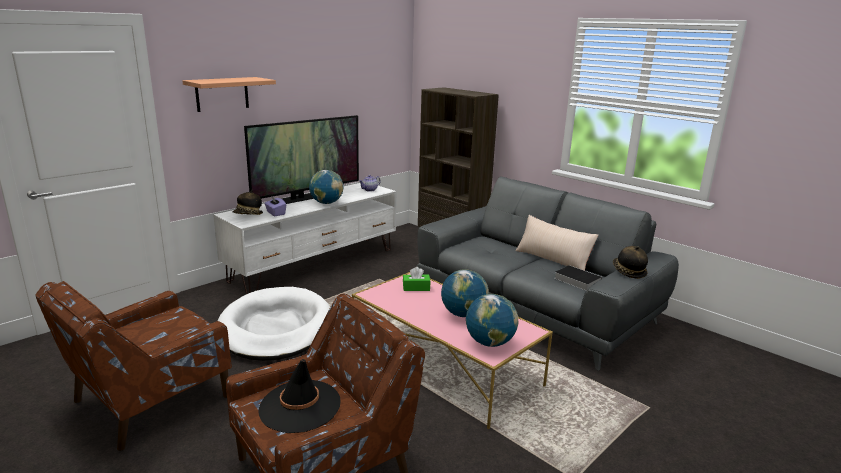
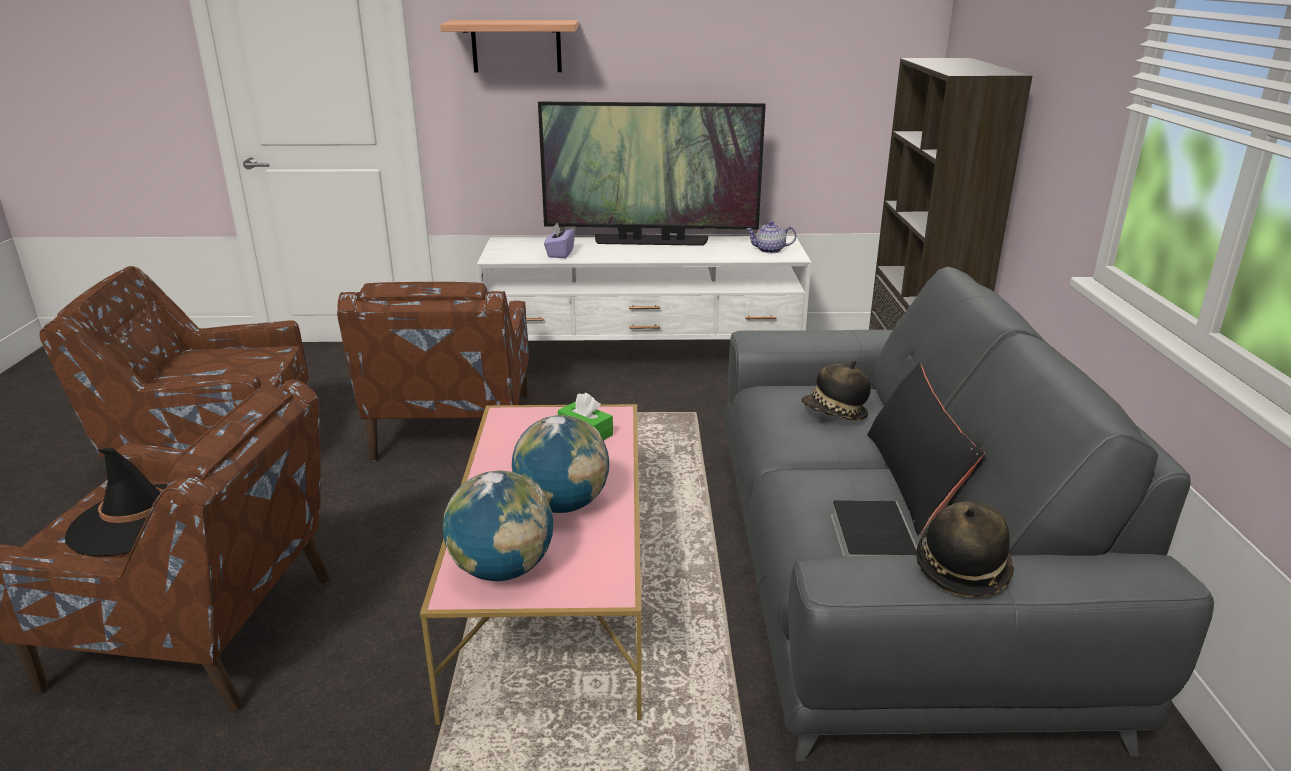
camera: 45 degrees right, 5 degrees up
(248, 215) = (523, 248): hat -> hat (834, 414)
(276, 328) = (452, 428): white dog bed -> brown armchair
(326, 203) = (657, 256): globe -> none
(553, 259) = (913, 480): beige pillow -> black pillow

